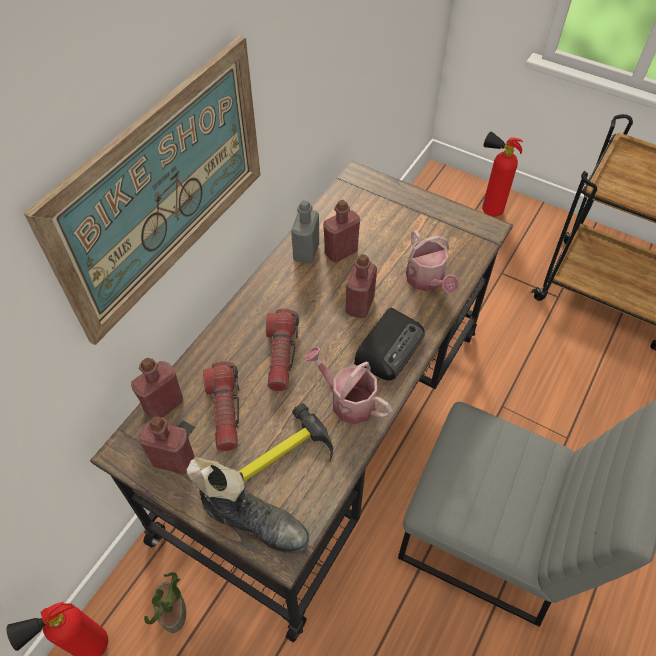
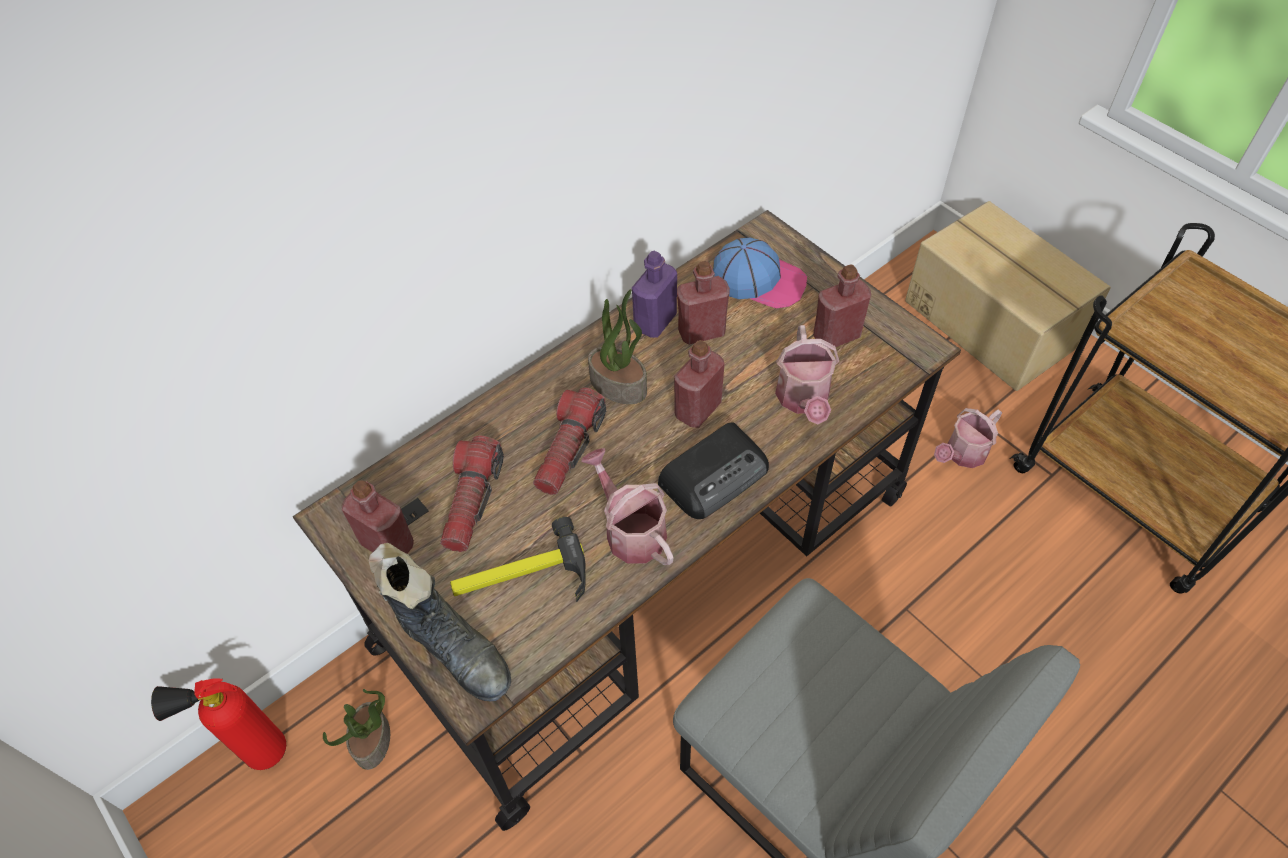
camera: 20 degrees right, 0 degrees up
(164, 188) = (441, 199): picture -> none
(164, 405) = (402, 472): red bottle -> red bottle (836, 336)
(299, 301) = (619, 385): none -> potted plant
(306, 252) = (655, 322): grey bottle -> purple bottle
(365, 208) = (759, 280): none -> cap
(487, 209) = (992, 321): fire extinguisher -> cardboard box
(500, 298) = (962, 454): none -> watering can

